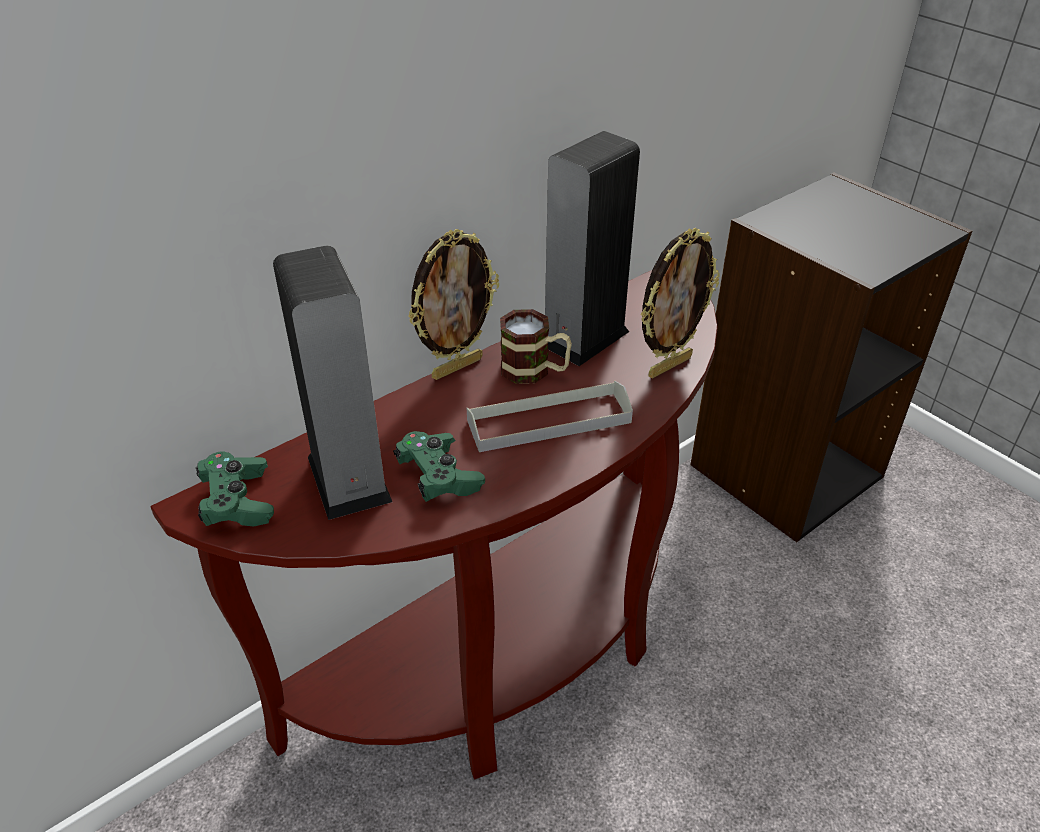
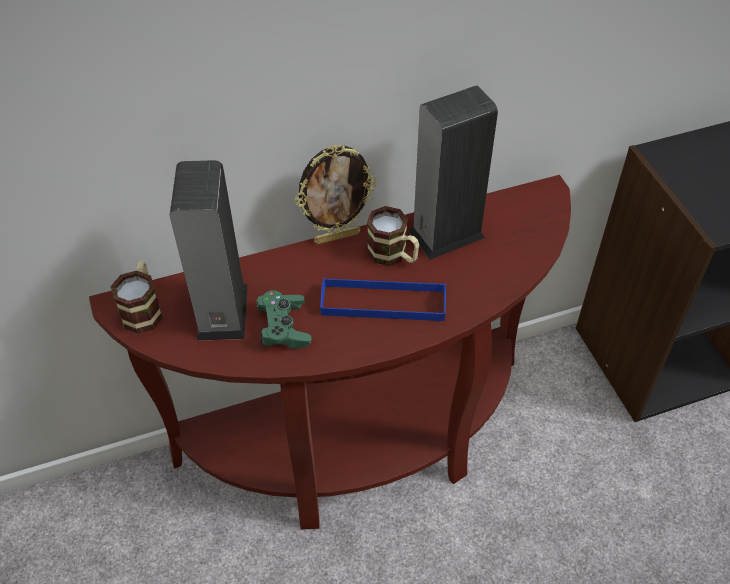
camera: 20 degrees right, 10 degrees up
(238, 502) = (144, 309): green game controller -> mug
(549, 421) = (383, 303): grey tray -> blue tray
(668, 366) = (500, 277): picture frame -> none

